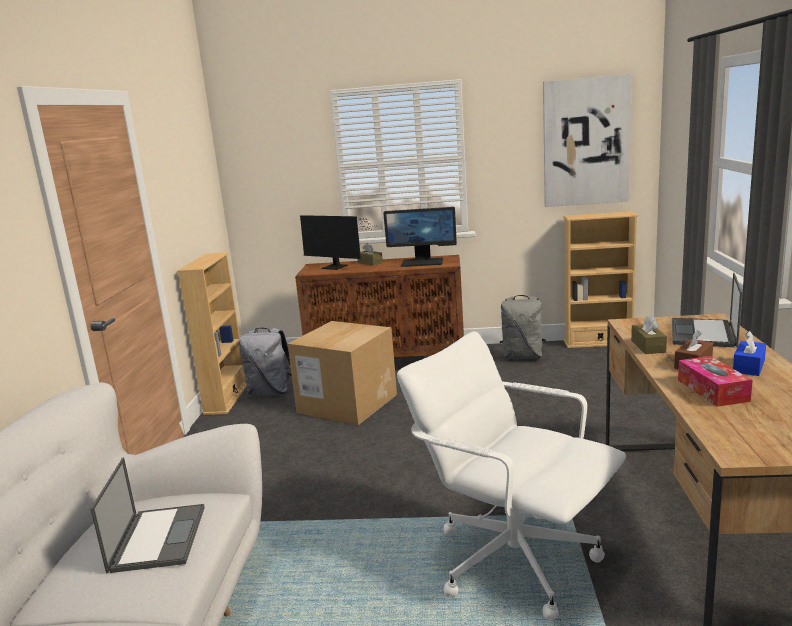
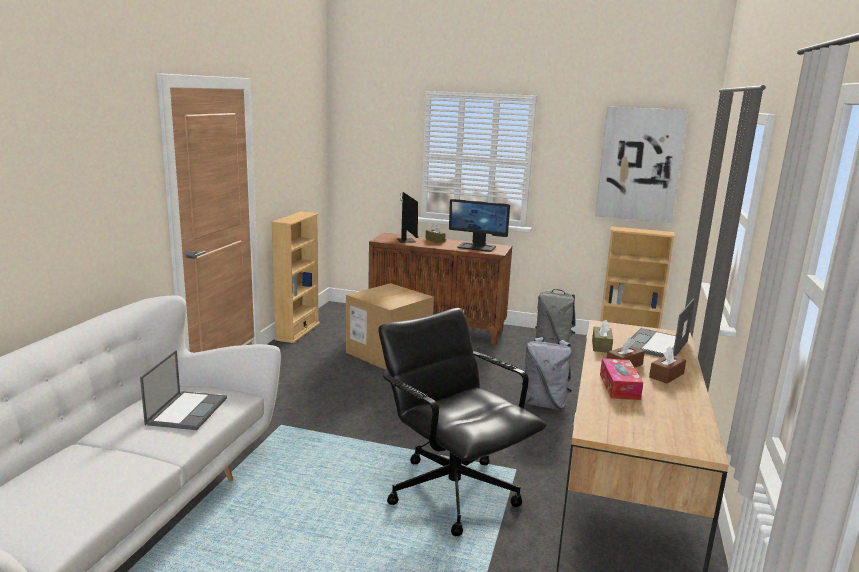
camera: 10 degrees right, 0 degrees up
(270, 392) = (333, 333): grey backpack -> grey backpack (544, 404)
(337, 267) = (406, 239): monitor -> monitor turned 150 degrees counterclockwise
(514, 560) = (453, 491): white office chair -> black office chair
(748, 366) = (666, 375): blue tissue box -> brown tissue box

